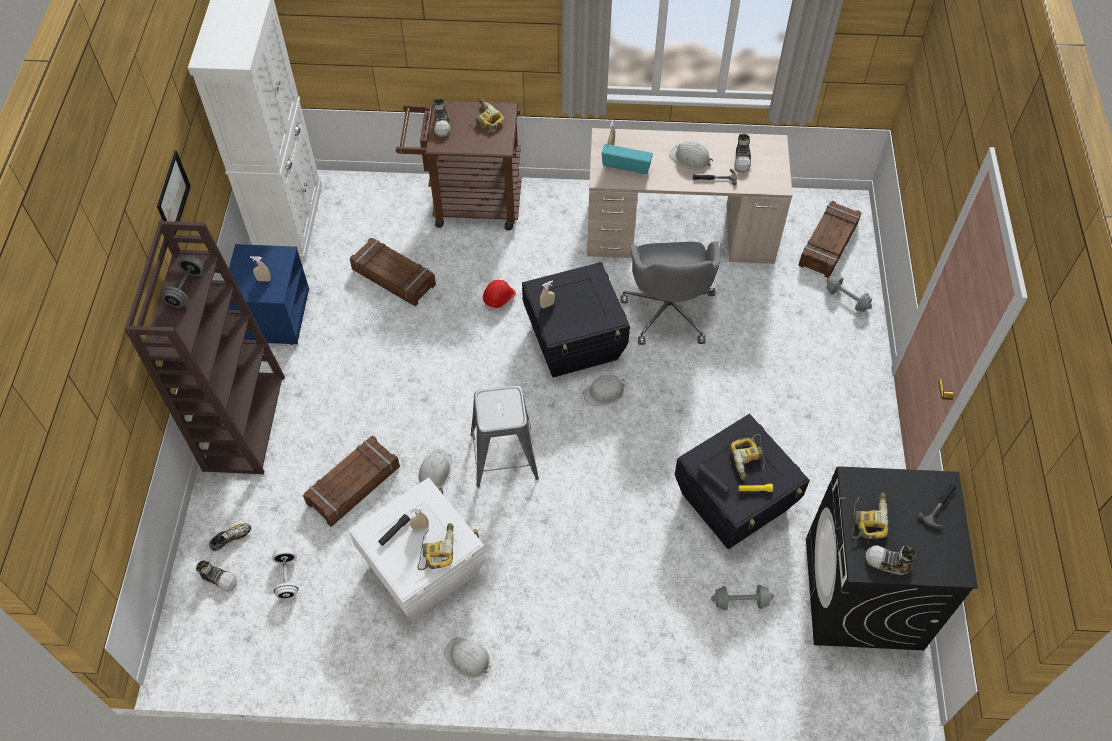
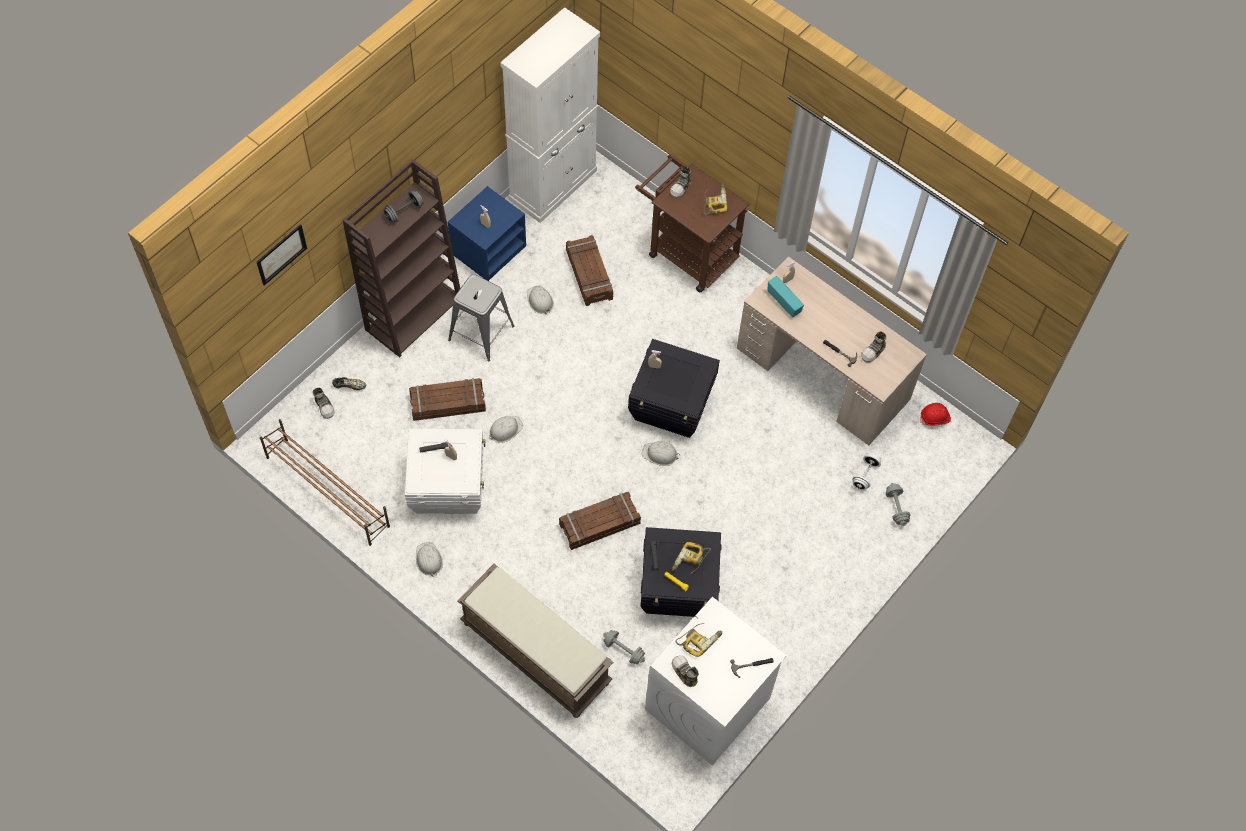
camera: 35 degrees right, 5 degrees up
(173, 195) = (439, 143): picture -> picture (281, 254)
(287, 577) = (363, 434): white dumbbell -> white dumbbell (865, 475)
(294, 666) = (327, 490): none -> brown shoe rack
(437, 549) = (450, 477): power drill -> none
(499, 298) = (647, 339): red hard hat -> red hard hat (935, 418)
(504, 456) = (556, 451): grey stool -> grey stool (481, 333)
(659, 672) = (534, 653): none -> brown bench
(669, 310) = (758, 427): grey office chair -> none
(690, 158) = (837, 325): white hard hat -> white hard hat (540, 301)
(828, 245) = (924, 459): crate -> crate (600, 524)
(863, 594) = (707, 704): black washing machine -> white washing machine

